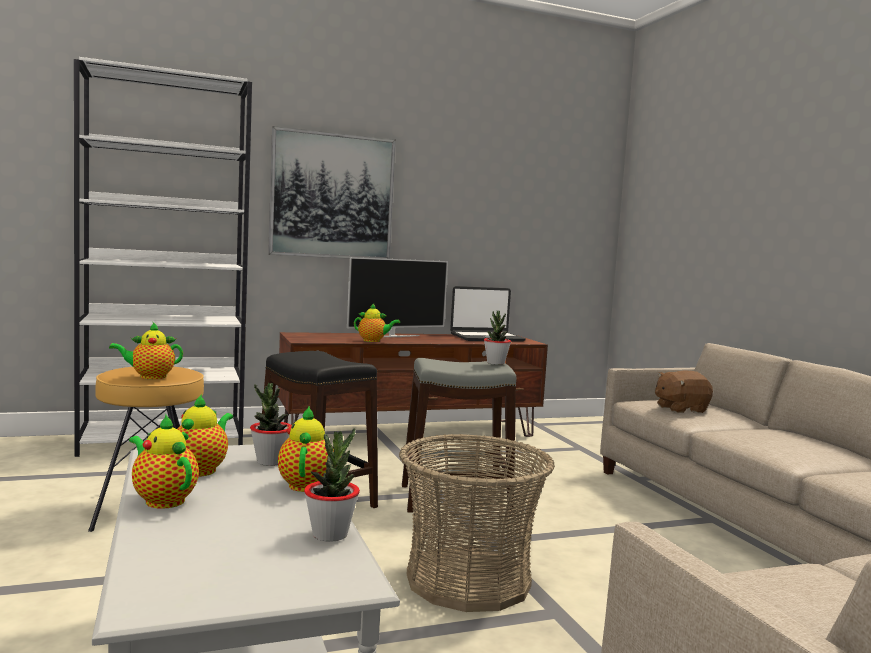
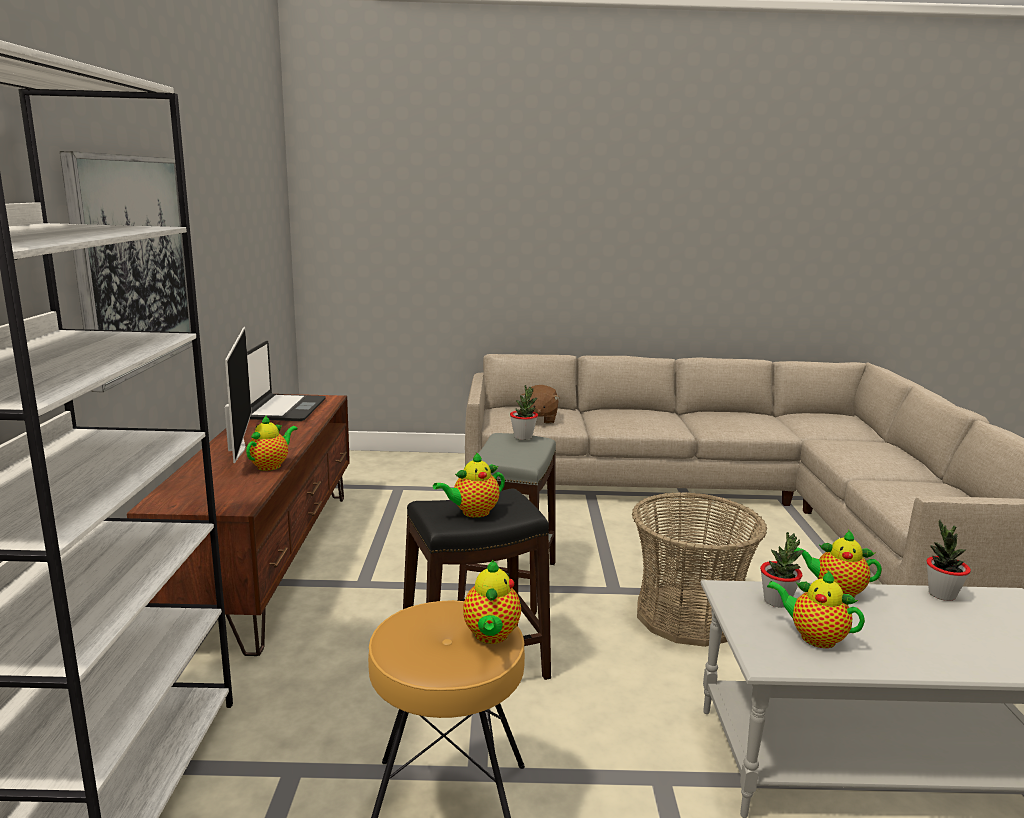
camera: 70 degrees left, 10 degrees up
(162, 500) = (906, 659): teapot -> teapot (472, 512)

